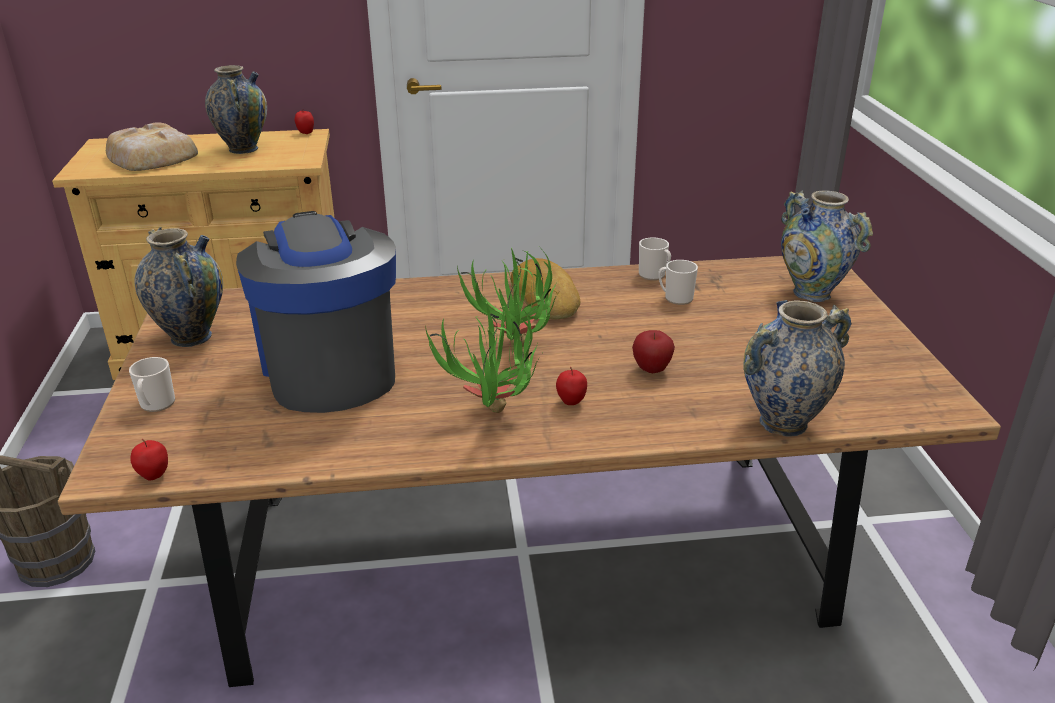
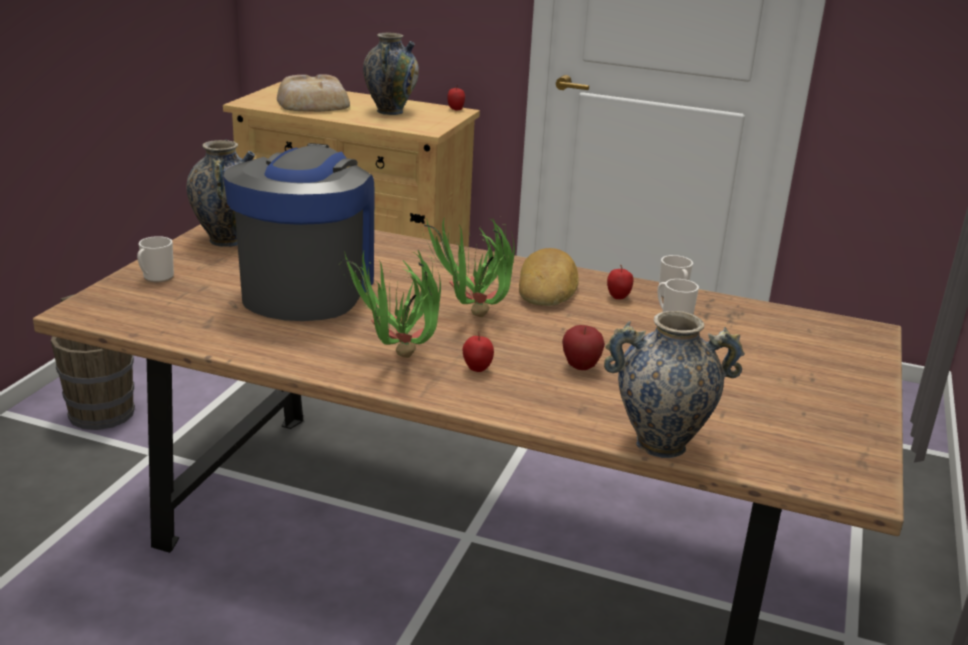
camera: 25 degrees right, 5 degrees down
(154, 476) = (107, 322): apple -> apple (618, 297)
(812, 293) = (826, 352): vase -> none

